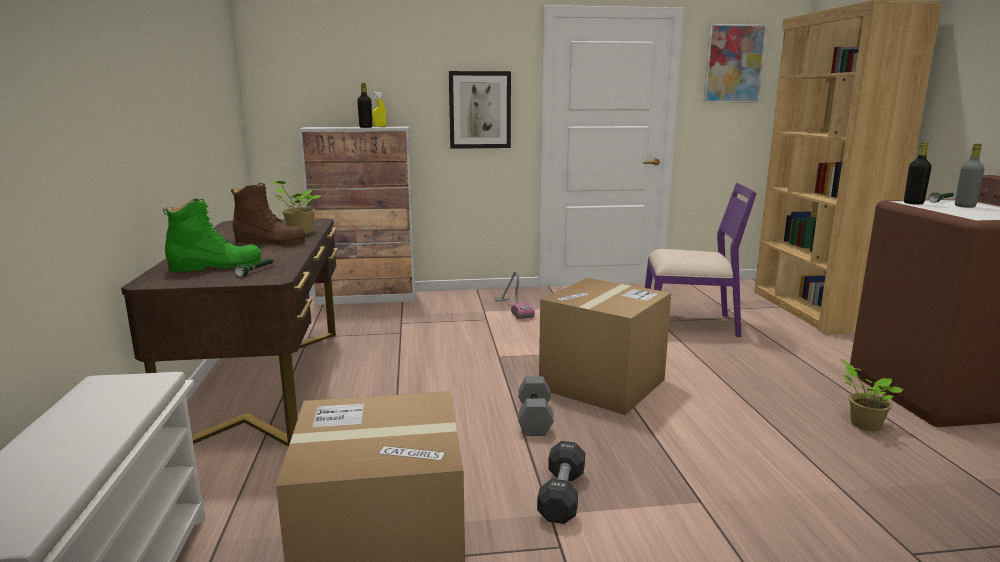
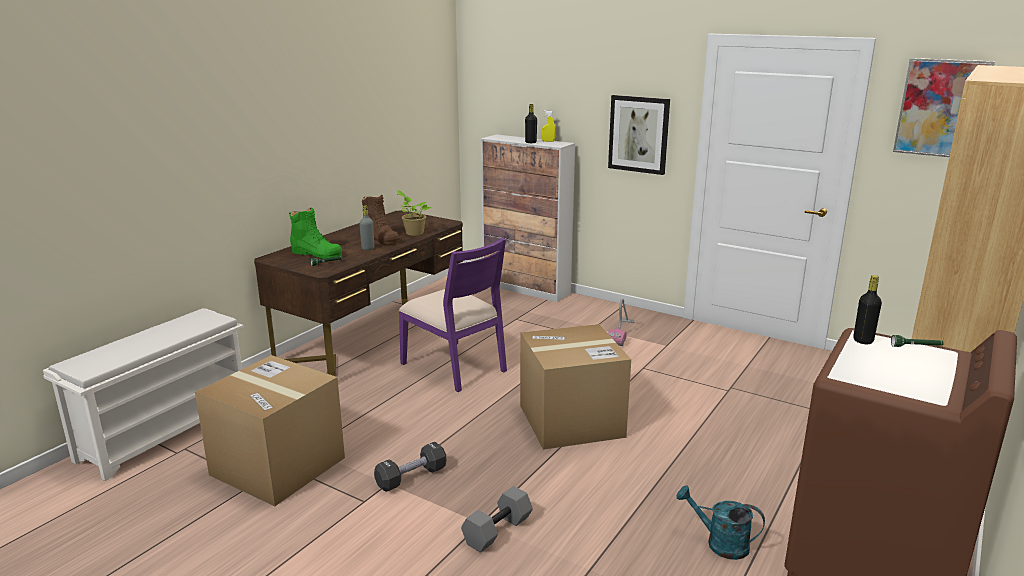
camera: 40 degrees right, 5 degrees up
(536, 419) = (480, 425): grey dumbbell -> grey dumbbell (498, 532)
(690, 324) = (756, 400): purple chair -> purple chair (455, 366)
(863, 424) = (720, 543): potted plant -> turquoise watering can
(964, 206) = (905, 361): grey bottle -> grey bottle (368, 248)

